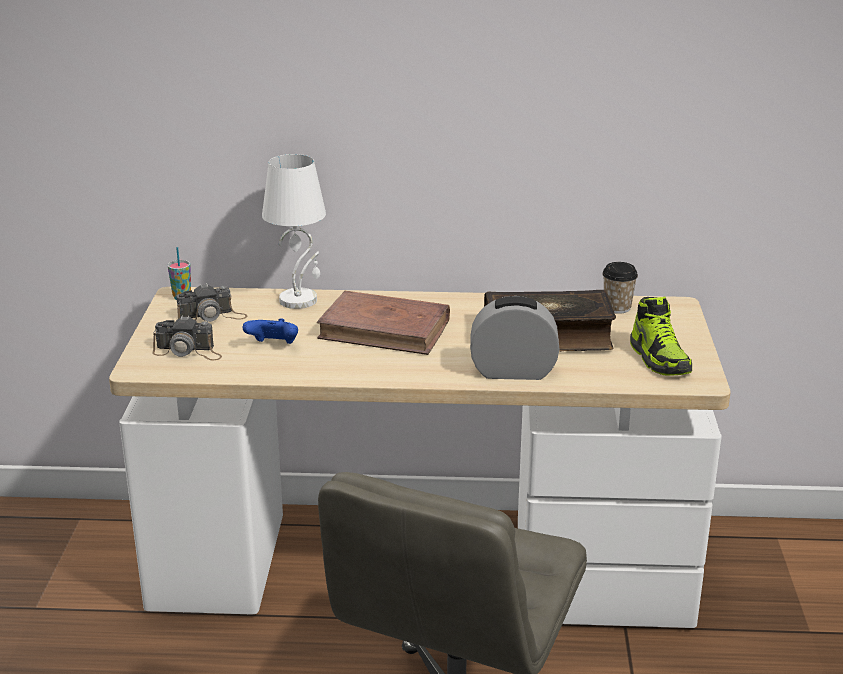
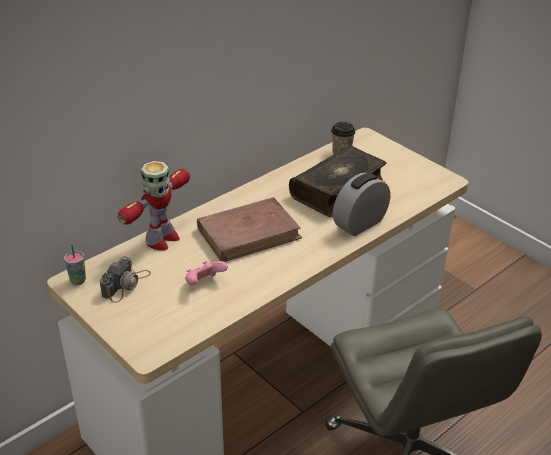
camera: 45 degrees left, 10 degrees up
(188, 351) = (157, 320): camera -> none
(273, 346) = (204, 283): blue game controller -> pink game controller
(299, 300) = (161, 240): white table lamp -> toy robot
(659, 359) = (410, 176): shoe -> none

